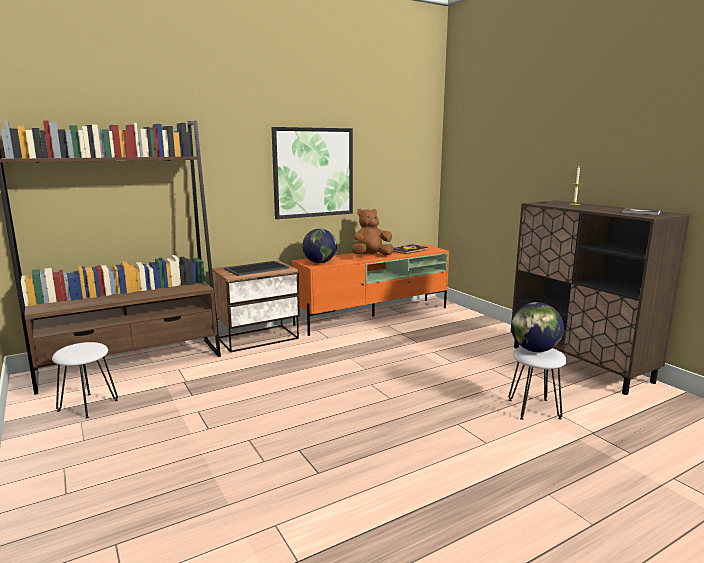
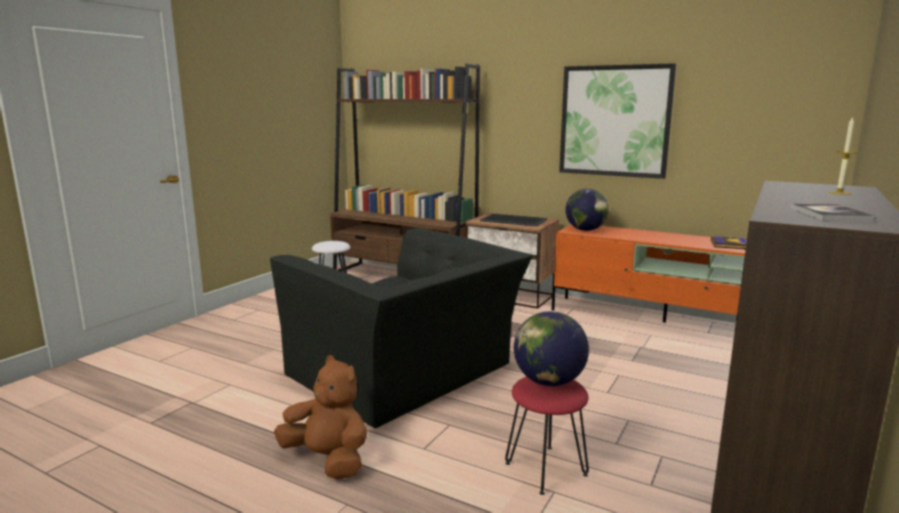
camera: 60 degrees right, 0 degrees up
(355, 418) = (405, 373): none -> black armchair
(371, 256) = (662, 238): brown plush toy -> brown plush toy (328, 460)
(534, 409) = (546, 469): white stool -> red stool

